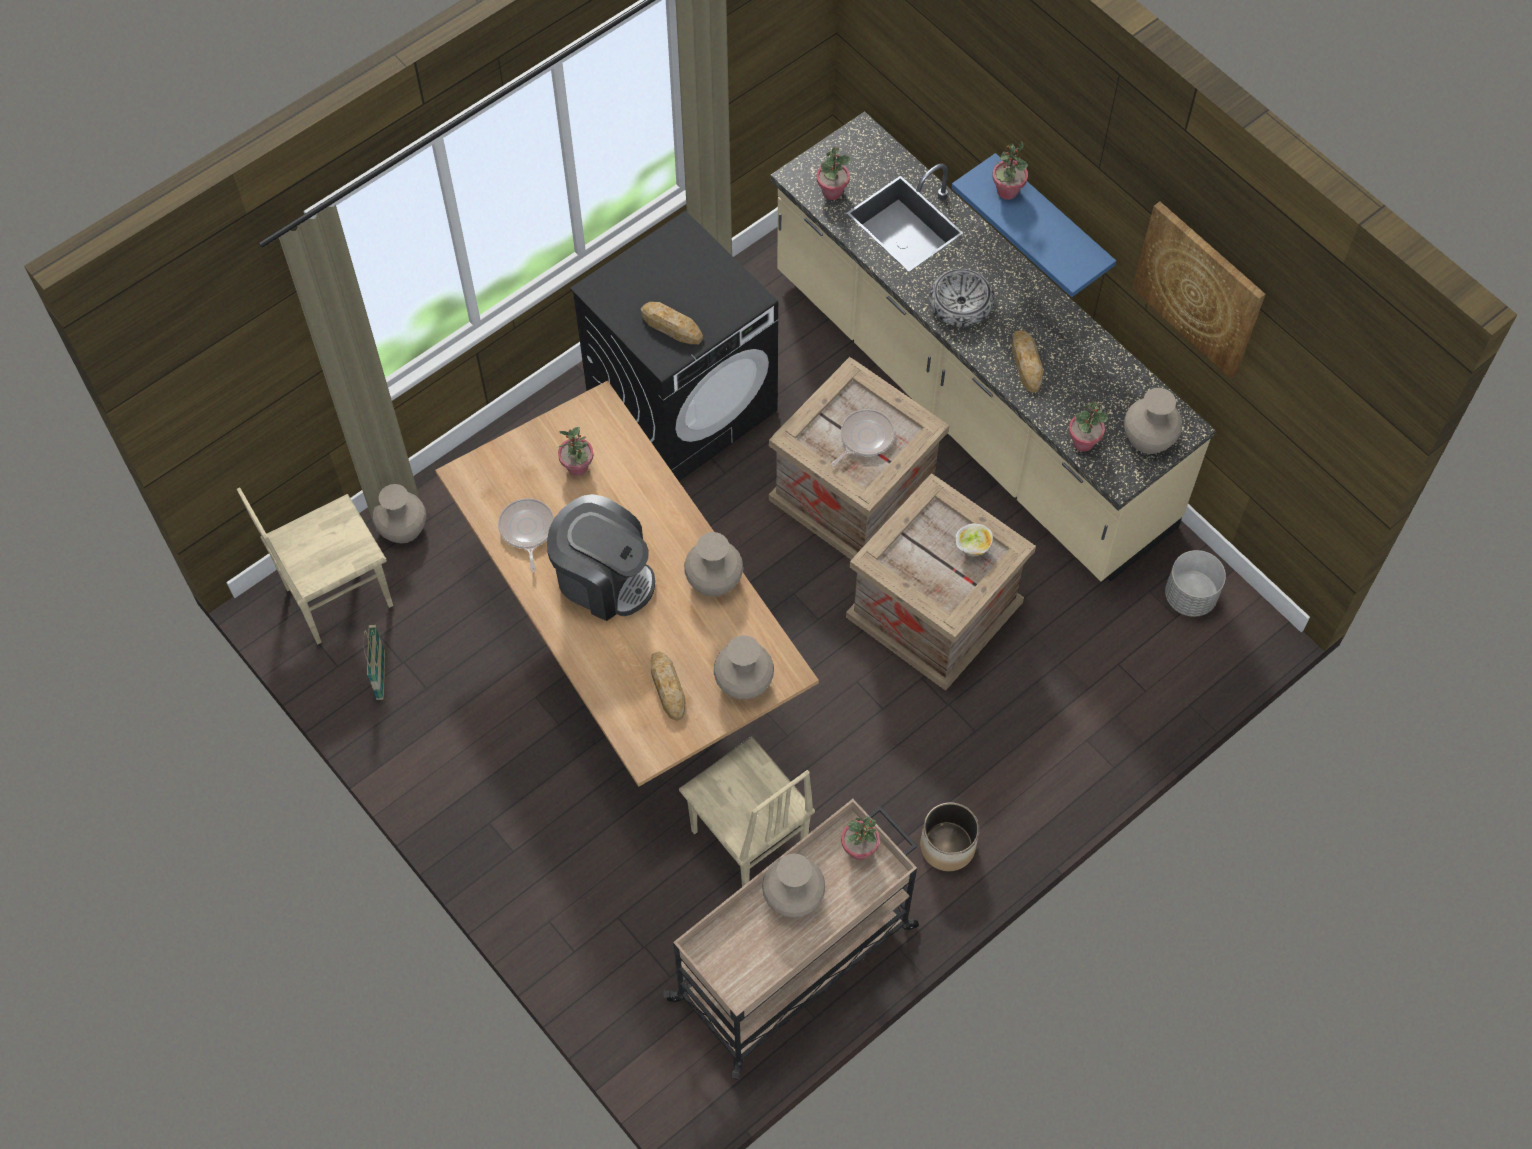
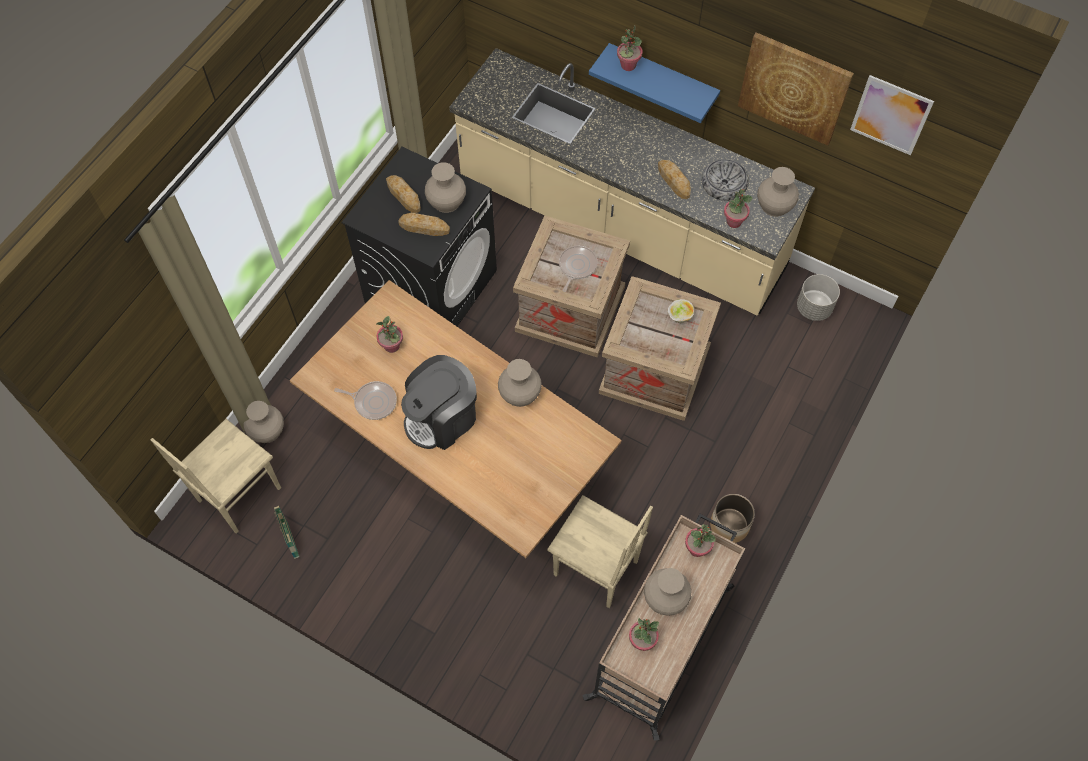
camera: 20 degrees left, 0 degrees up
(527, 530) = (373, 401): frying pan -> frying pan turned 135 degrees clockwise
(604, 578) = (442, 418): coffee machine -> coffee machine turned 135 degrees clockwise
(667, 687) = (518, 480): bread -> bread (403, 195)
(743, 681) = (570, 457): beige vase -> beige vase (446, 201)
(832, 191) = (496, 106): potted plant -> potted plant (642, 641)
(960, 304) = (613, 155): bowl -> bowl (724, 184)
(1305, 364) = (891, 115): none -> picture

